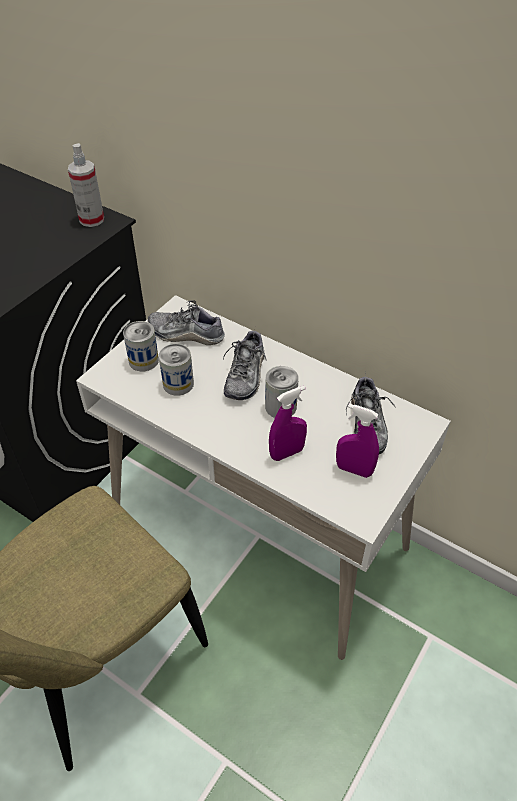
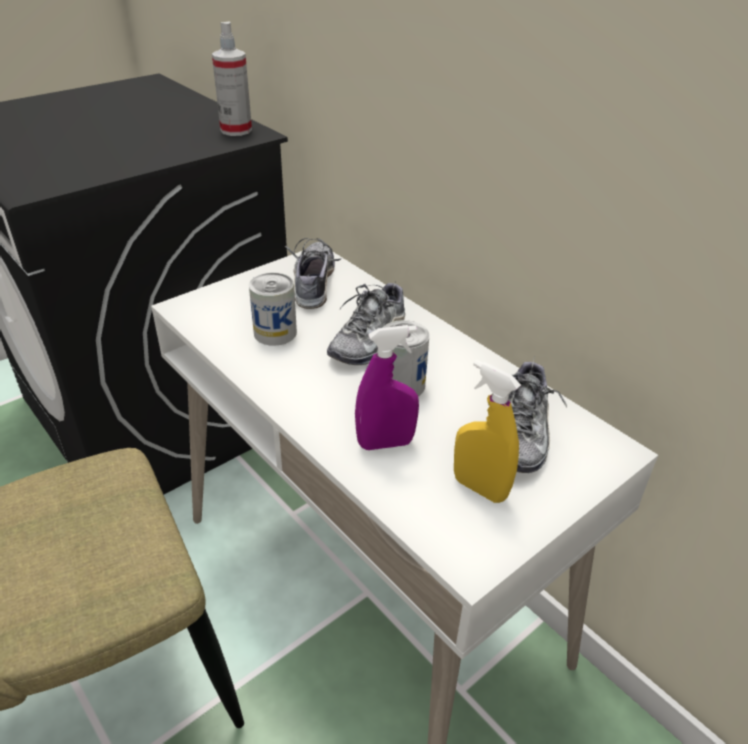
camera: 15 degrees right, 10 degrees down
(143, 360) = (245, 300): can -> none
(186, 334) = (313, 283): shoe -> shoe turned 60 degrees clockwise
(354, 470) = (479, 488): purple spray bottle -> yellow spray bottle

